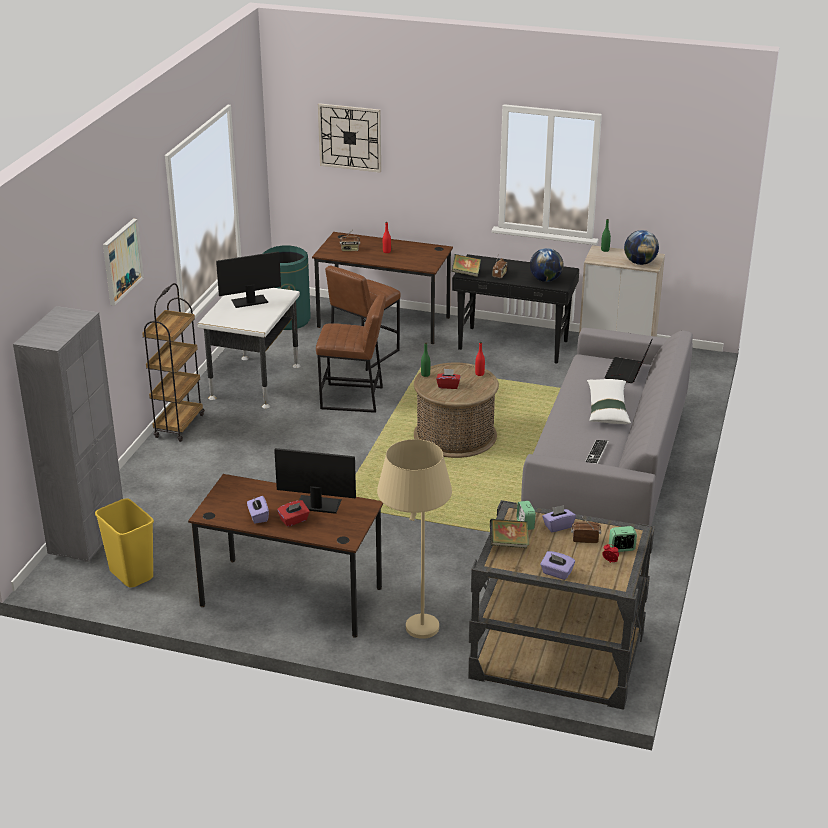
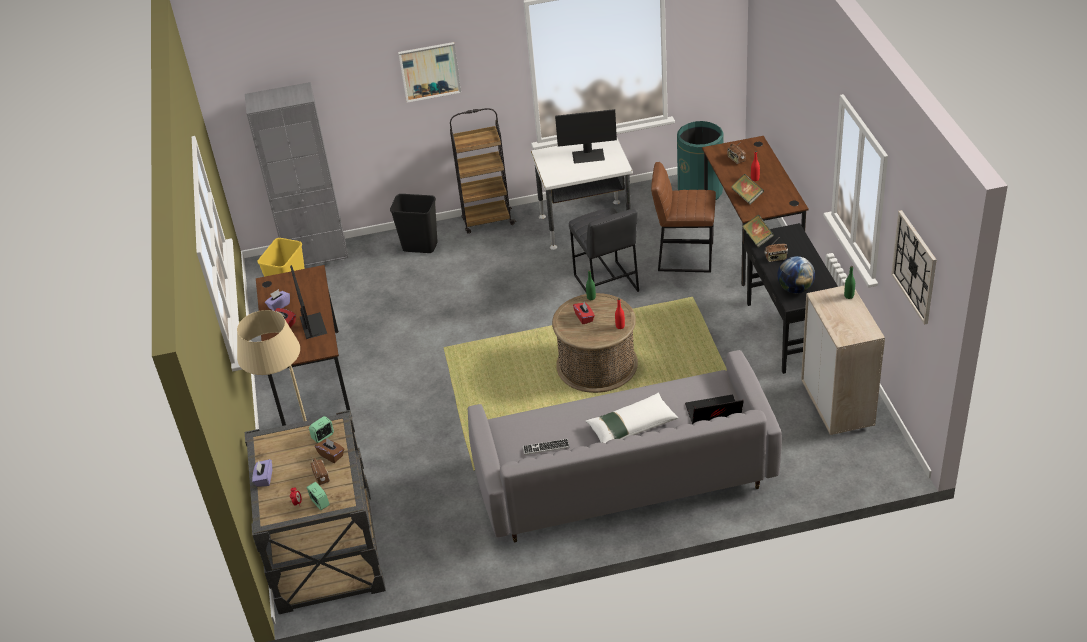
camera: 65 degrees right, 10 degrees up
(163, 474) = (419, 247): none -> black trash can
(249, 301) = (588, 155): monitor -> monitor turned 135 degrees clockwise
(350, 137) = (777, 55): wall clock -> wall clock (914, 266)
(353, 398) = (606, 284): brown chair -> grey stool
(508, 543) = (290, 438): book -> book (747, 196)
(558, 526) = (331, 455): purple tissue box -> brown tissue box
(640, 263) = (843, 328): globe -> none

